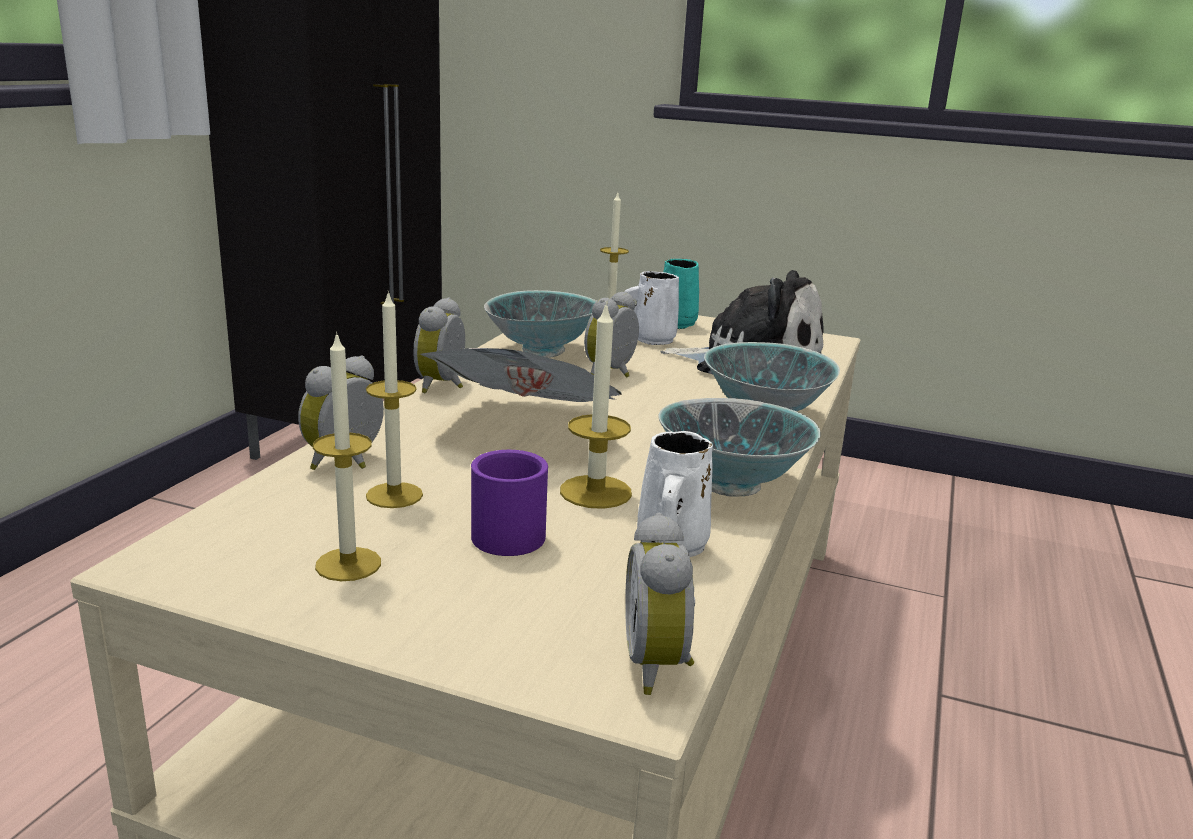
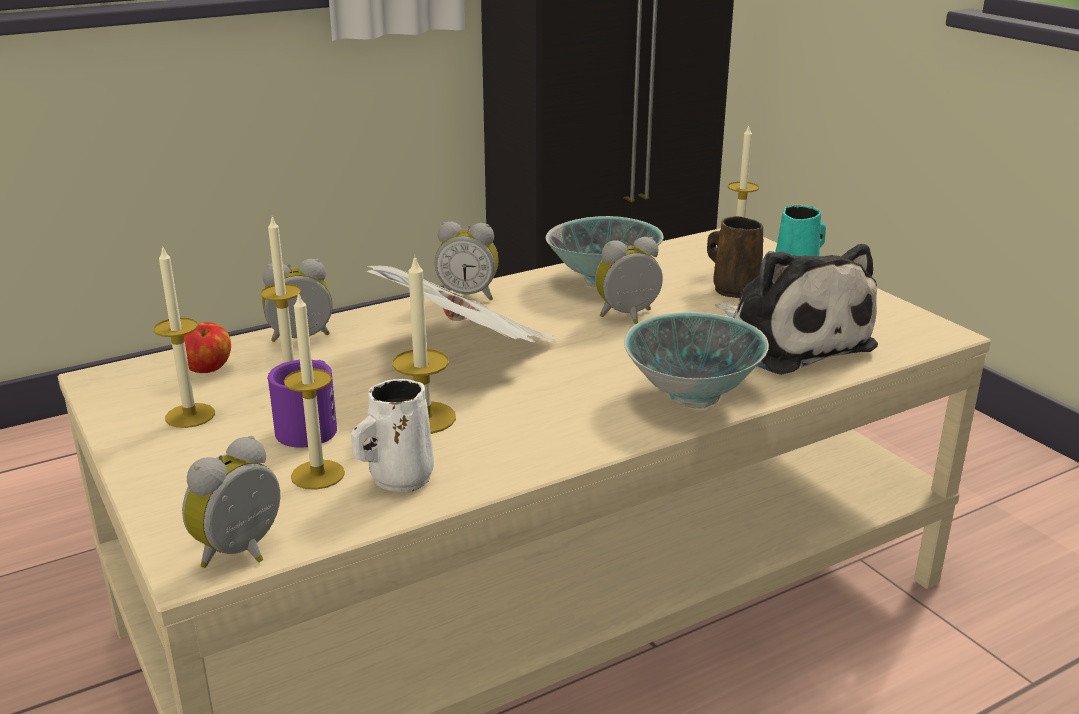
camera: 40 degrees right, 5 degrees up
(283, 516) = (207, 370): none -> apple
(444, 386) = (468, 295): alarm clock -> alarm clock turned 135 degrees counterclockwise
(592, 569) = (317, 474): none -> candle
(651, 340) = (733, 289): white mug -> brown mug
(731, 487) = (535, 449): bowl -> none

